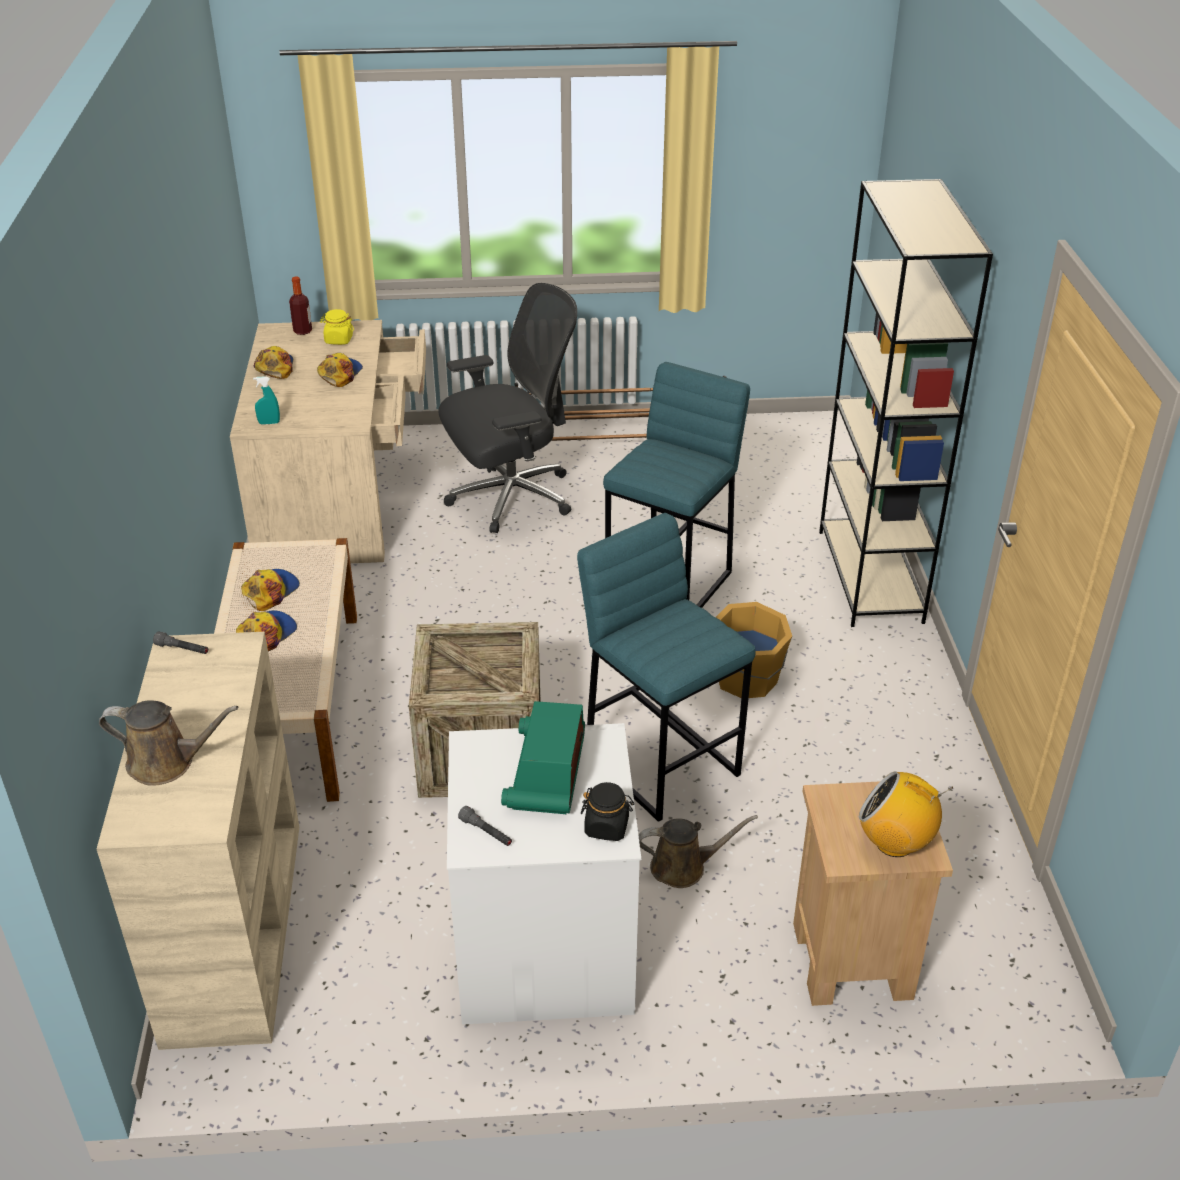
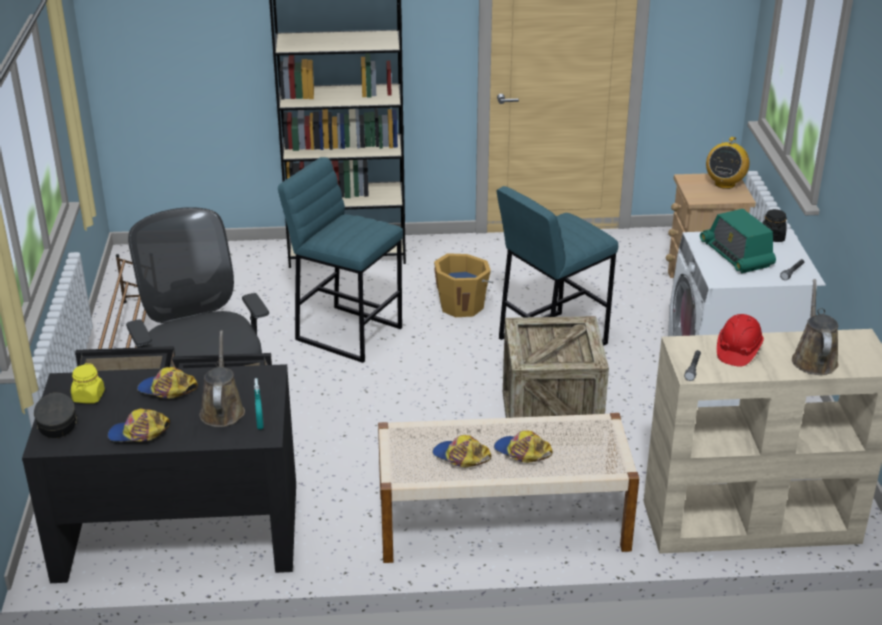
camera: 90 degrees left, 5 degrees down
(210, 693) = (738, 351): none -> red hard hat
(303, 331) = (57, 423): bottle -> grey cap
(341, 499) = (178, 521): beige desk -> black desk
(546, 774) = (736, 255): radio -> radio turned 60 degrees clockwise
(683, 867) = (645, 335): brown watering can -> brown watering can (222, 410)

